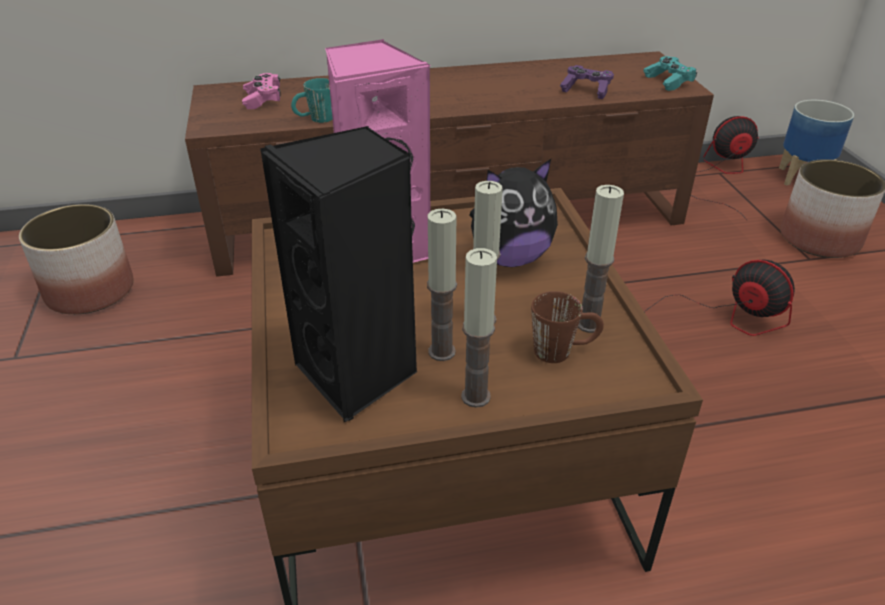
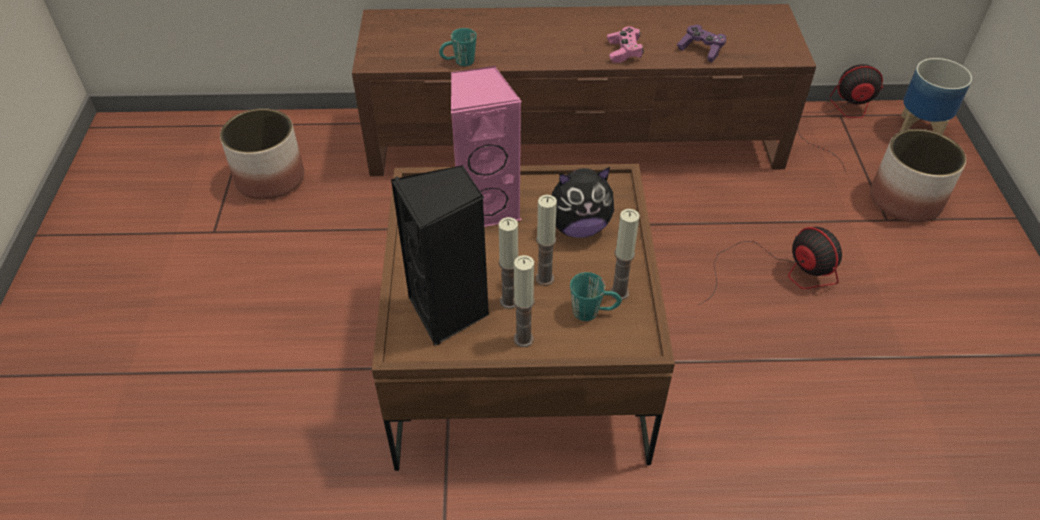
camera: 10 degrees right, 10 degrees up
(263, 100) = (419, 34): pink game controller -> pink game controller (624, 52)
(563, 350) = (593, 312): brown mug -> turquoise mug
(668, 81) = (780, 46): turquoise game controller -> none

